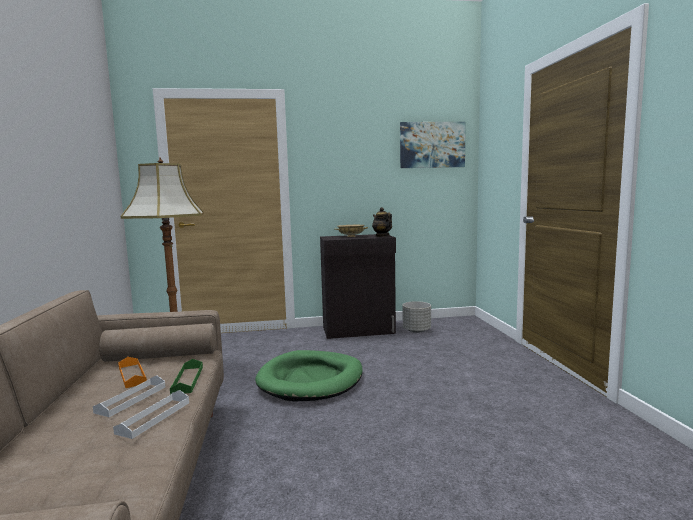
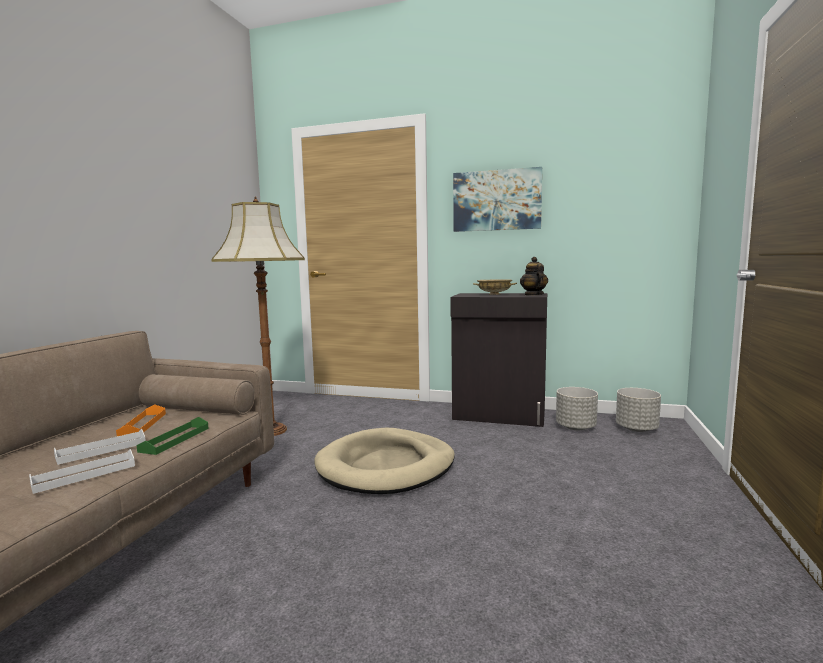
camera: 25 degrees right, 0 degrees up
(311, 379) = (386, 466): green dog bed -> beige dog bed
(432, 145) = (623, 170): picture -> picture (496, 200)
(453, 325) = (637, 429): none -> grey planter

